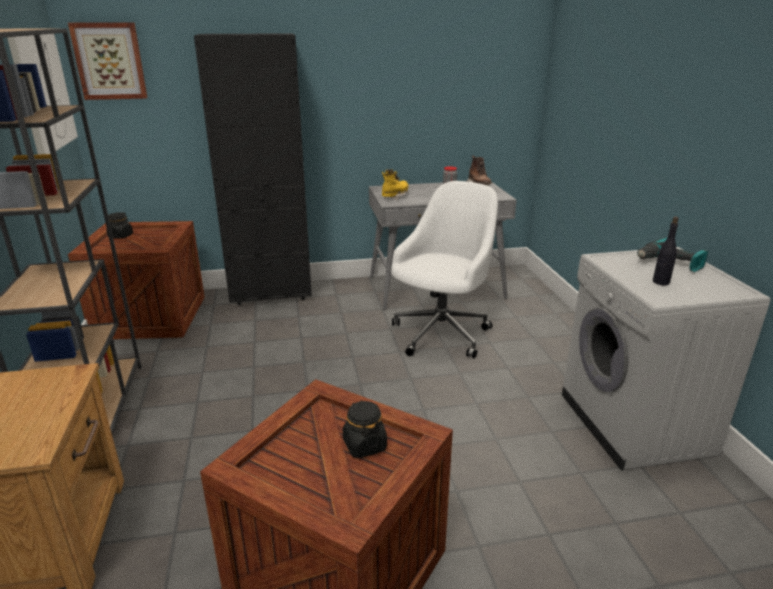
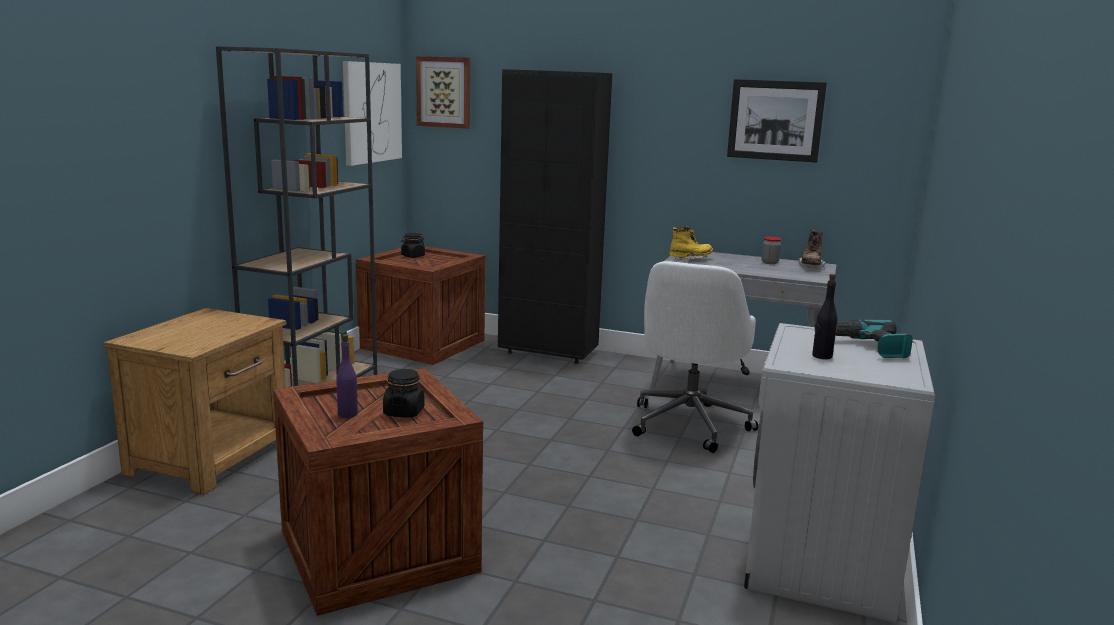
camera: 30 degrees right, 10 degrees down
(317, 472) = (348, 414): none -> purple bottle
(437, 68) = (775, 120): none -> picture
(441, 333) = (689, 425): white office chair -> white office chair turned 135 degrees clockwise

